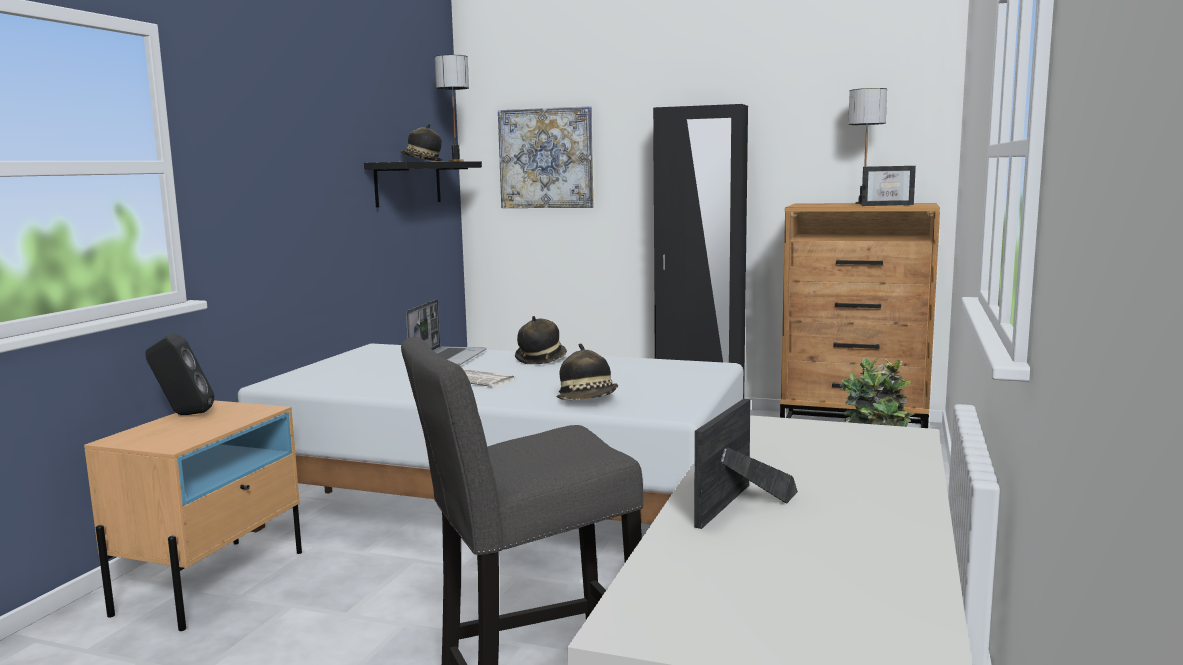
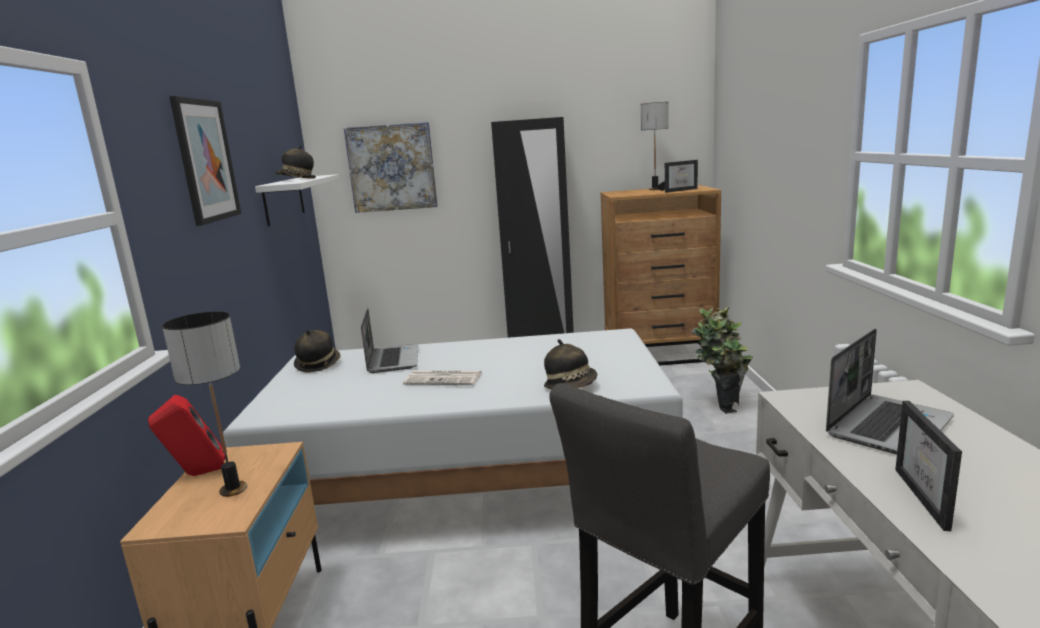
camera: 20 degrees left, 5 degrees up
(183, 415) = (196, 474): black speaker -> red speaker
(294, 128) = (205, 161): none -> picture
(408, 183) = (284, 200): black shelf -> white shelf
(455, 161) = (320, 176): table lamp -> table lamp (232, 490)
(541, 359) = (475, 348): hat -> hat (318, 365)
(810, 456) = (887, 426): none -> laptop

